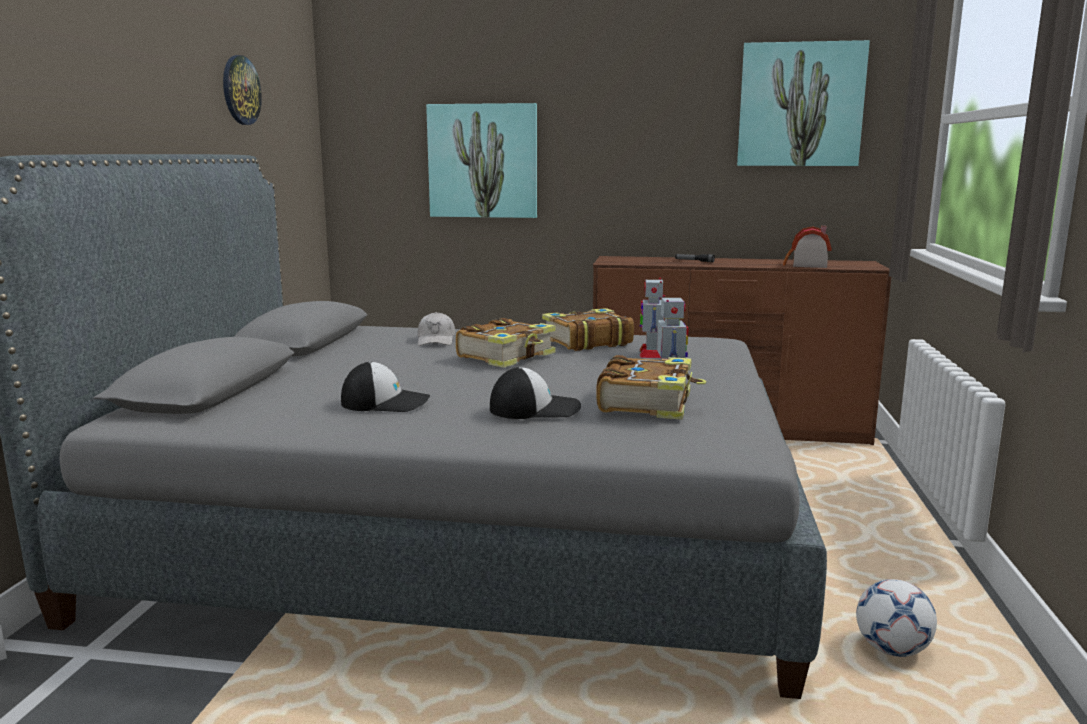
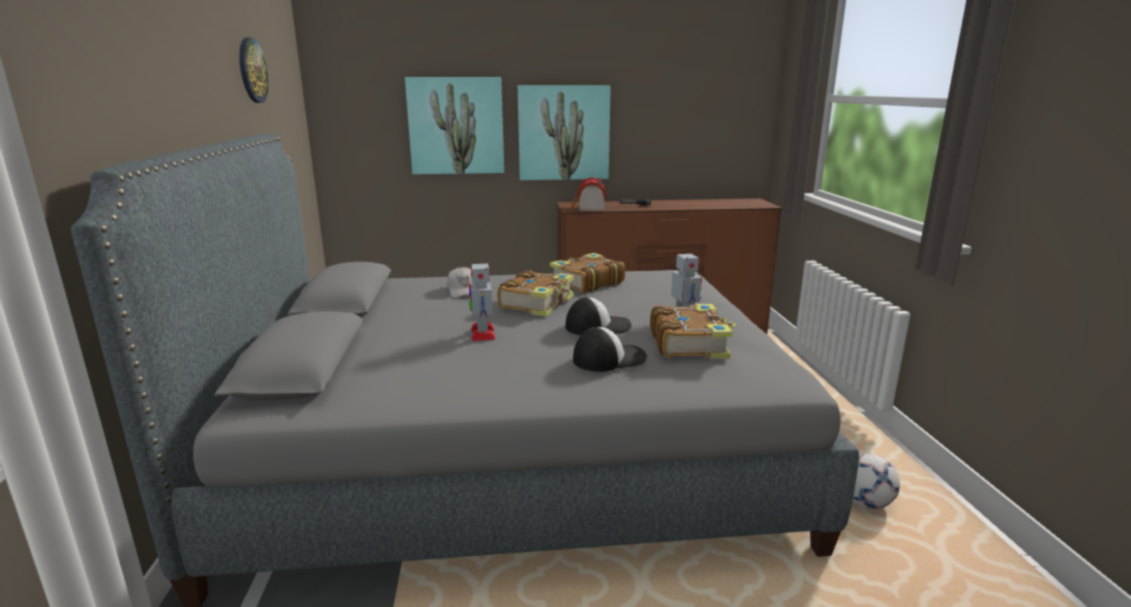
camera: 15 degrees left, 5 degrees up
(386, 402) = (479, 364): cap -> cap (598, 326)
(651, 353) = (644, 290): toy robot -> toy robot (482, 333)
(800, 105) = (708, 80): picture -> picture (563, 133)
(806, 265) = (719, 205): toy house -> toy house (589, 208)

